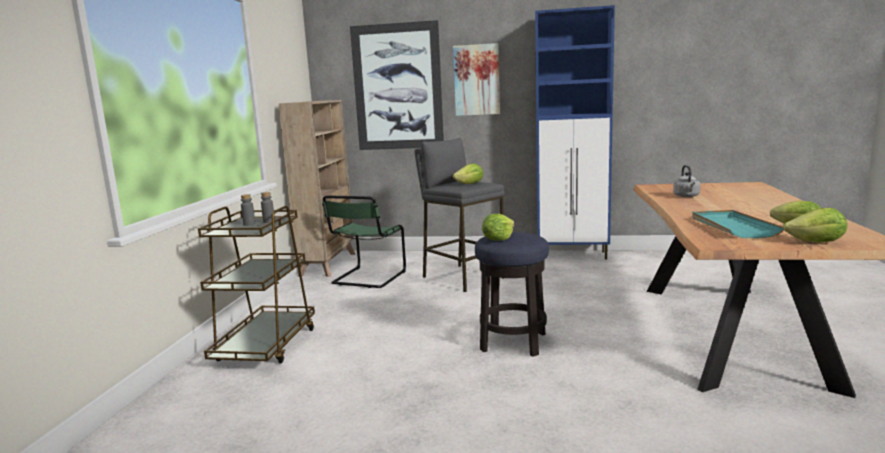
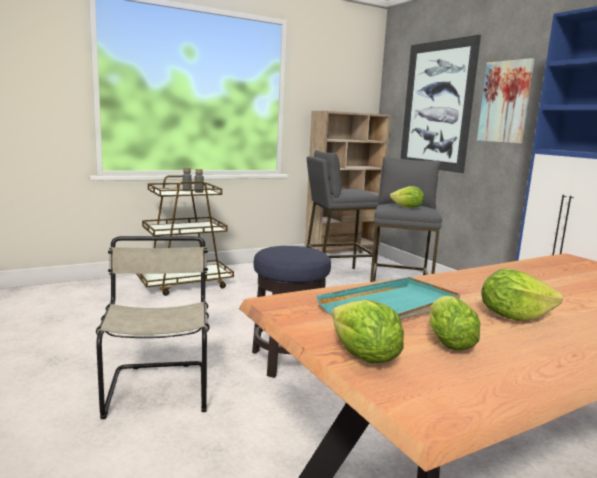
camera: 50 degrees right, 0 degrees up
(367, 278) = (336, 276): green chair -> grey stool
(498, 239) = (280, 249): lettuce -> lettuce (513, 317)
(504, 408) = (158, 387): none -> beige chair
(687, 196) = (544, 277): grey kettle -> none

